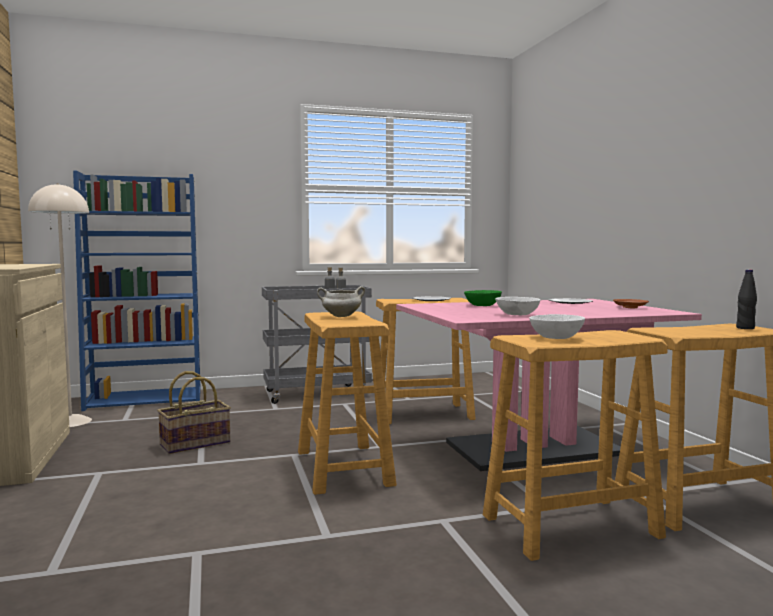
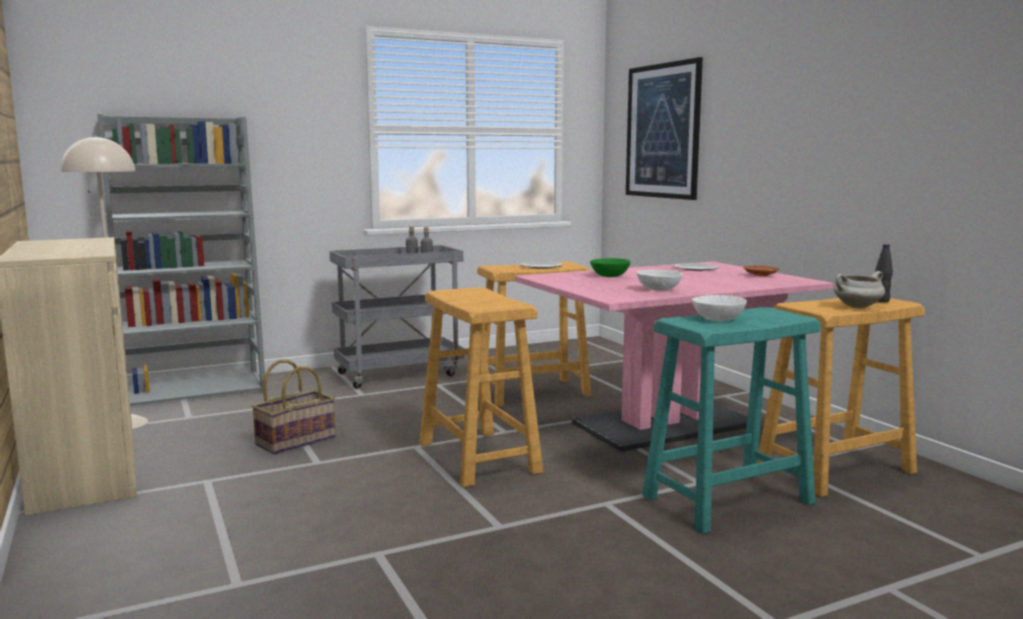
camera: 10 degrees left, 5 degrees up
(146, 399) = (196, 391): blue bookcase -> grey bookcase
(341, 316) = (472, 296): white cooking pot -> white cooking pot (857, 307)
(555, 186) = (662, 131): none -> picture
(569, 526) = (726, 500): beige stool -> turquoise stool

